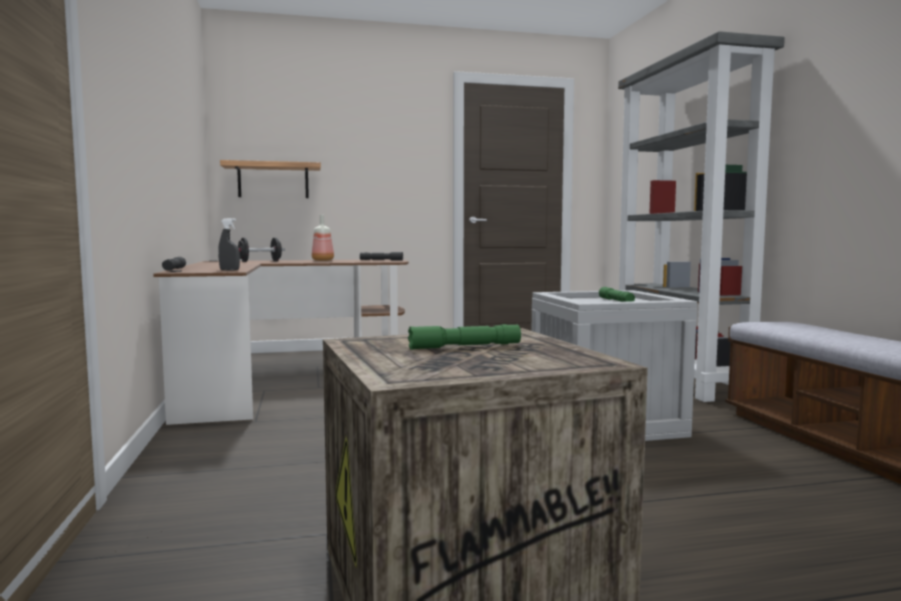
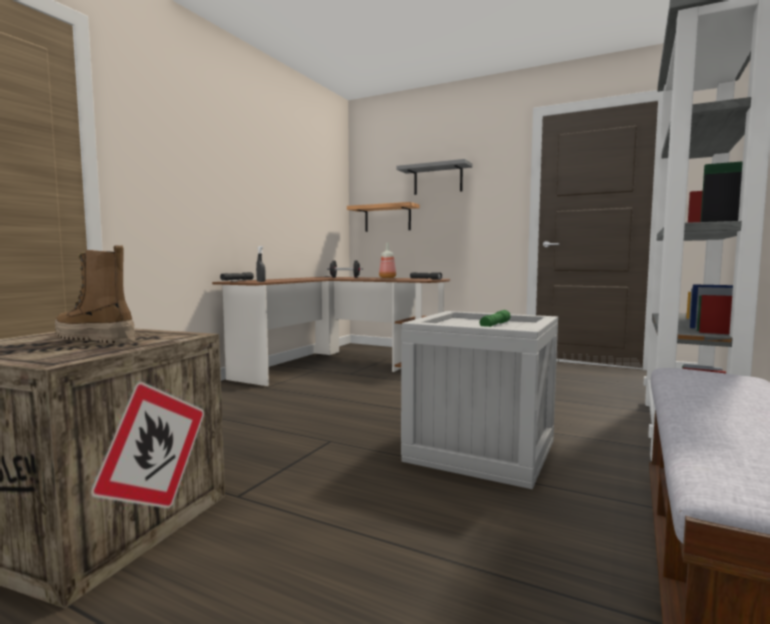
camera: 40 degrees right, 0 degrees up
(344, 137) = (438, 179): none -> grey shelf
(465, 347) = (95, 339): green flashlight -> boot

